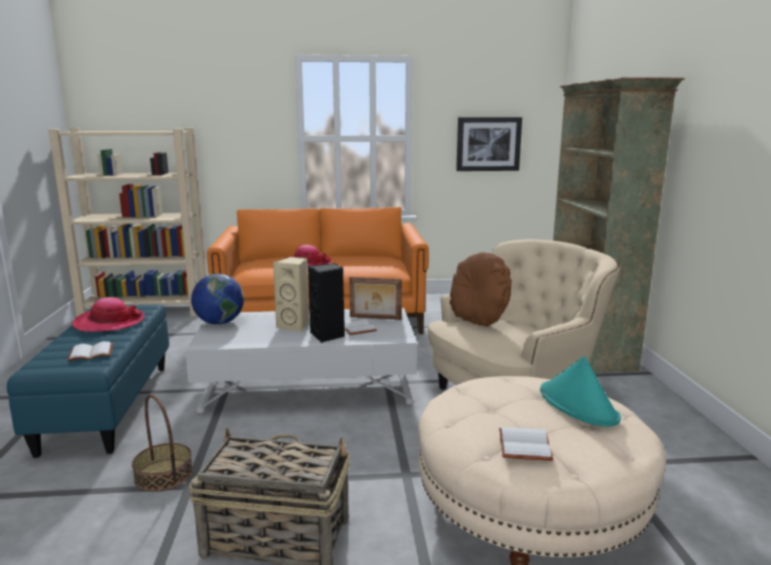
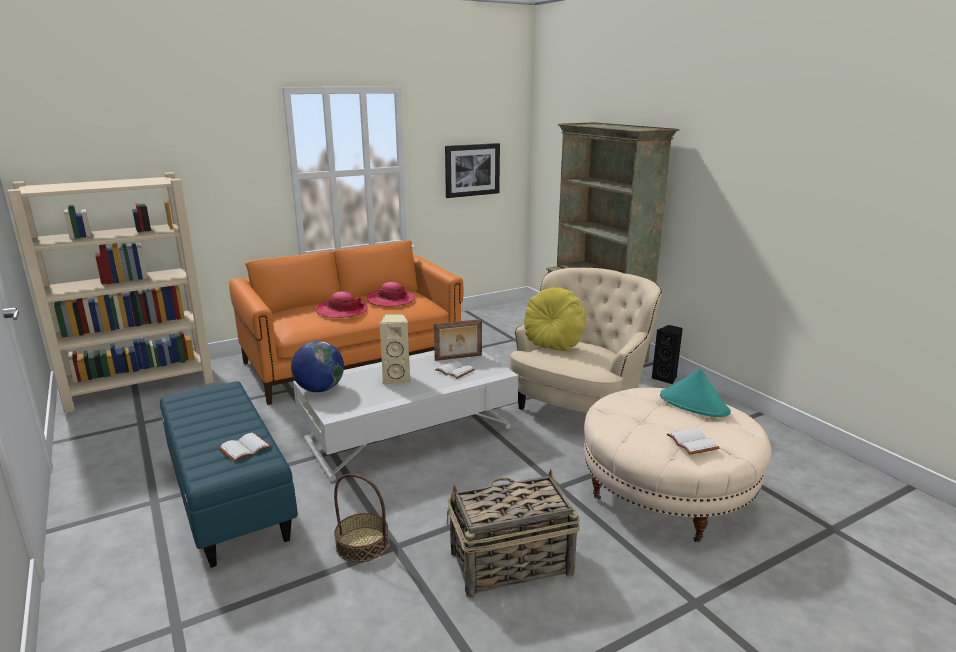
camera: 25 degrees left, 5 degrees up
(109, 322) = (212, 412): hat -> hat (390, 300)
(328, 336) = (438, 383): black speaker -> black speaker (666, 378)
(478, 321) = (553, 346): brown pillow -> yellow pillow

